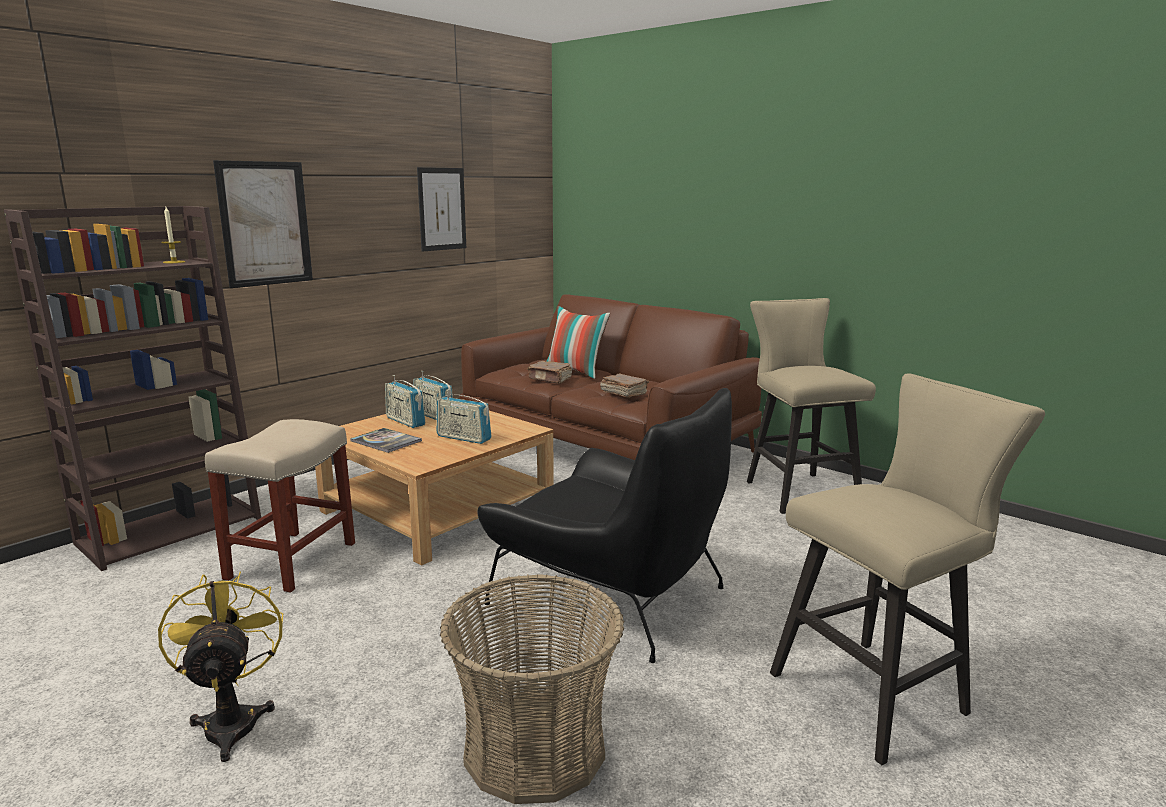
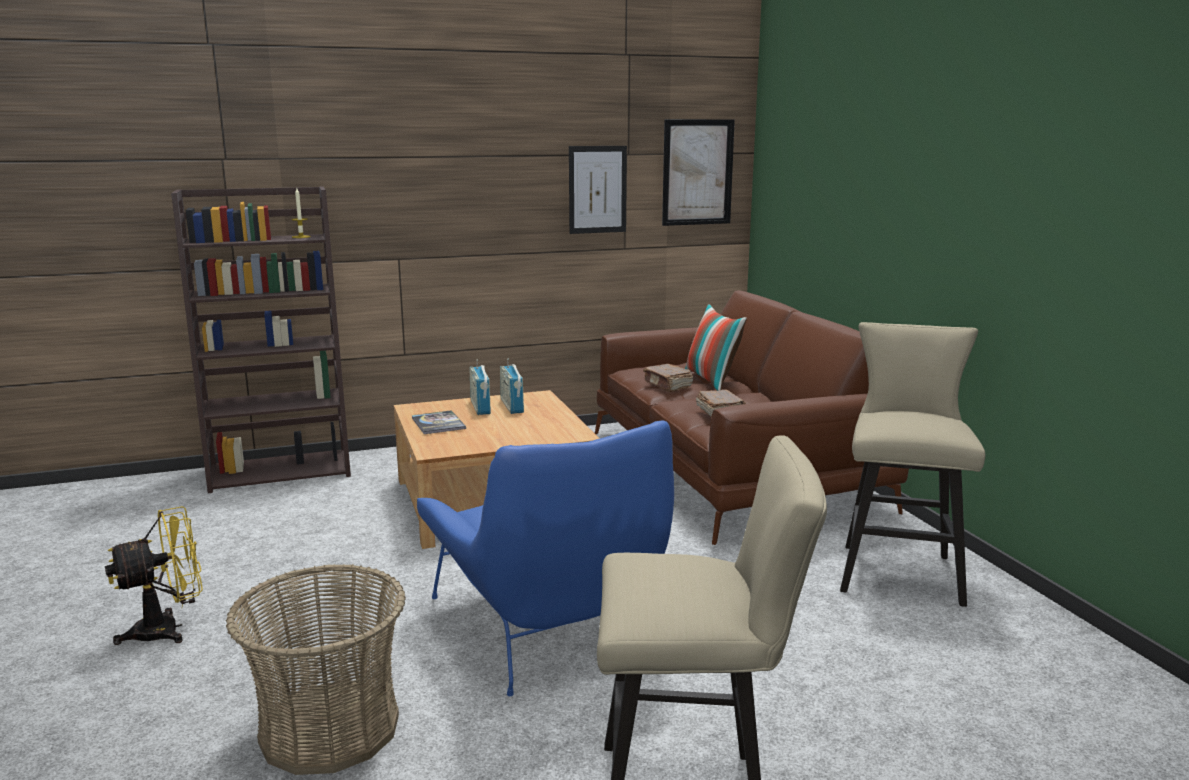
camera: 30 degrees right, 0 degrees up
(232, 720) = (168, 629): yellow fan -> yellow fan turned 45 degrees clockwise
(265, 223) = (398, 203): picture -> picture (697, 172)
(292, 559) = (334, 517): beige stool -> none
(463, 438) = (506, 433): radio -> none
(609, 594) = (548, 621): black armchair -> blue armchair

